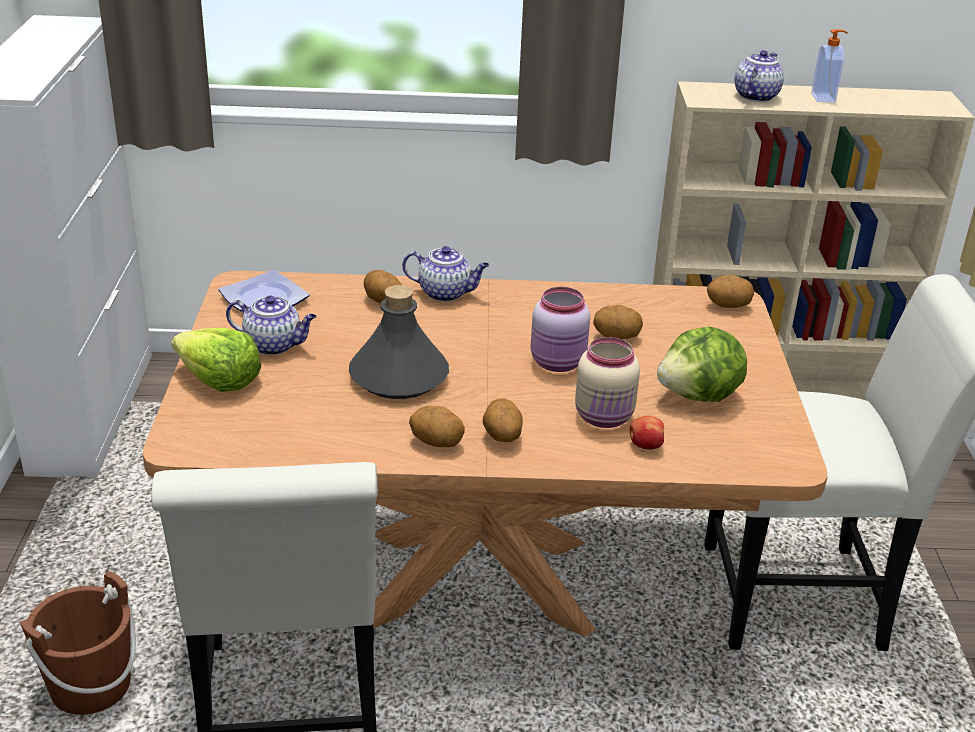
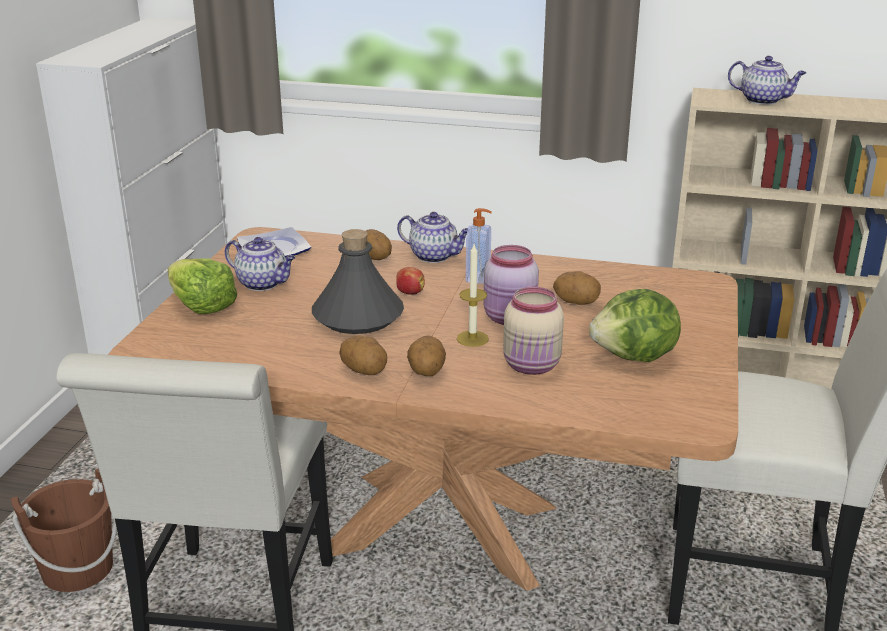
camera: 15 degrees right, 5 degrees down
(530, 391) = (472, 338): none -> candle
(645, 446) = (560, 393): apple -> apple (409, 293)
(728, 306) = (698, 286): potato -> none
(756, 96) = (763, 100): teapot -> teapot turned 75 degrees clockwise
(824, 98) = (832, 104): soap dispenser -> soap dispenser (479, 277)

